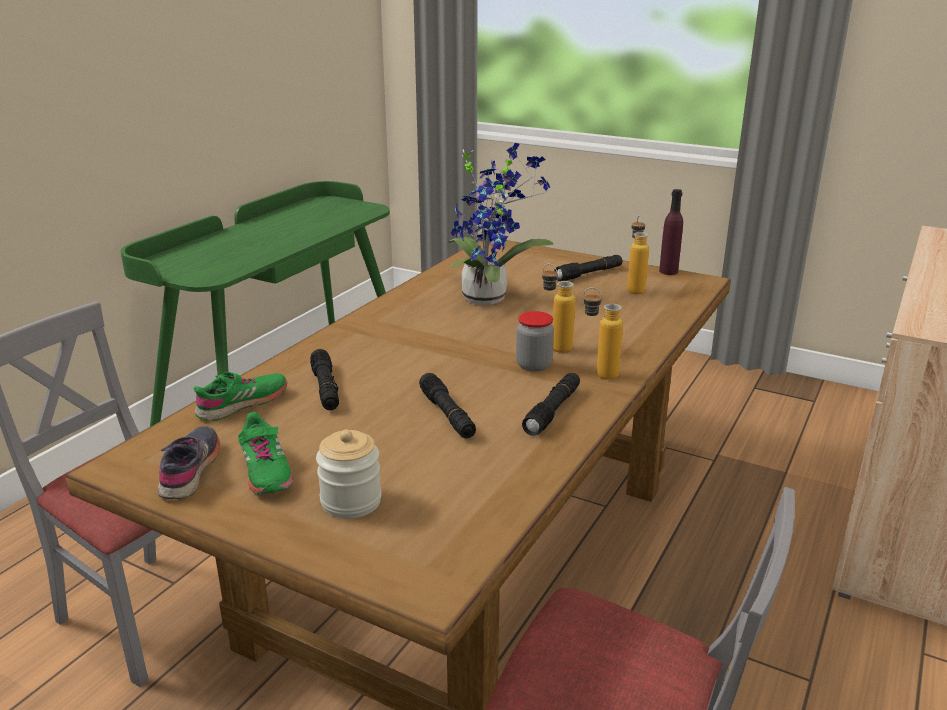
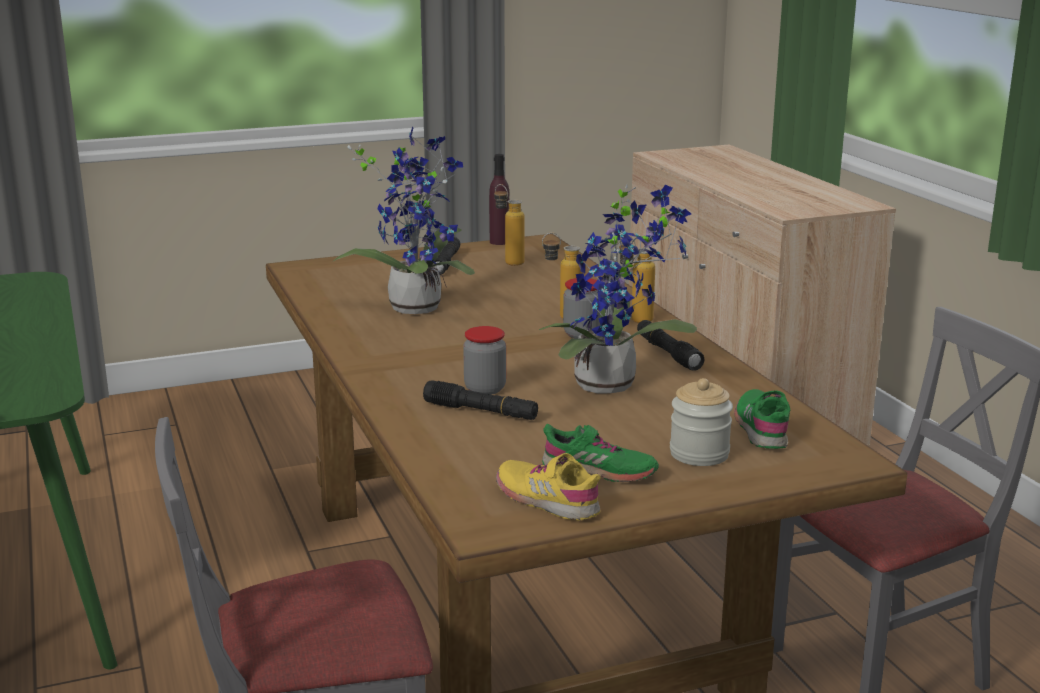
camera: 50 degrees left, 5 degrees down
(191, 470) = (547, 500): grey shoe -> yellow shoe
(243, 404) = (450, 450): green shoe -> green shoe (762, 429)
(369, 374) = (485, 389): none -> jar
(447, 414) = (613, 385): black flashlight -> potted plant

